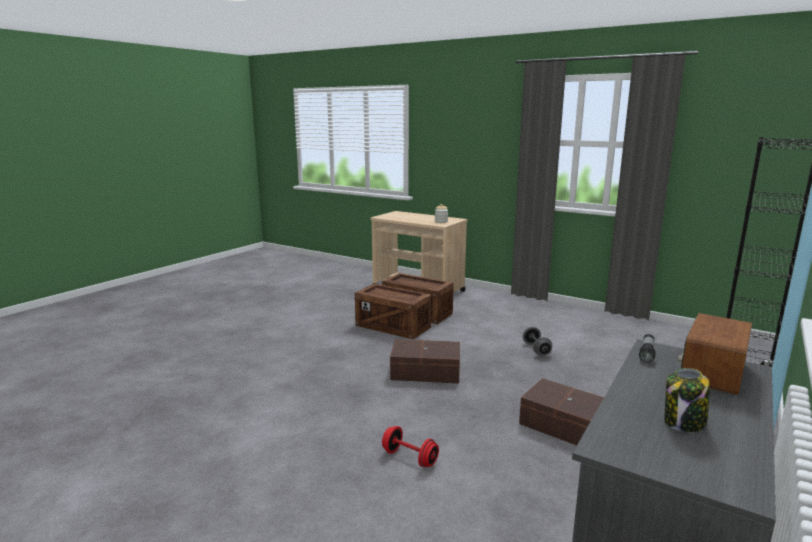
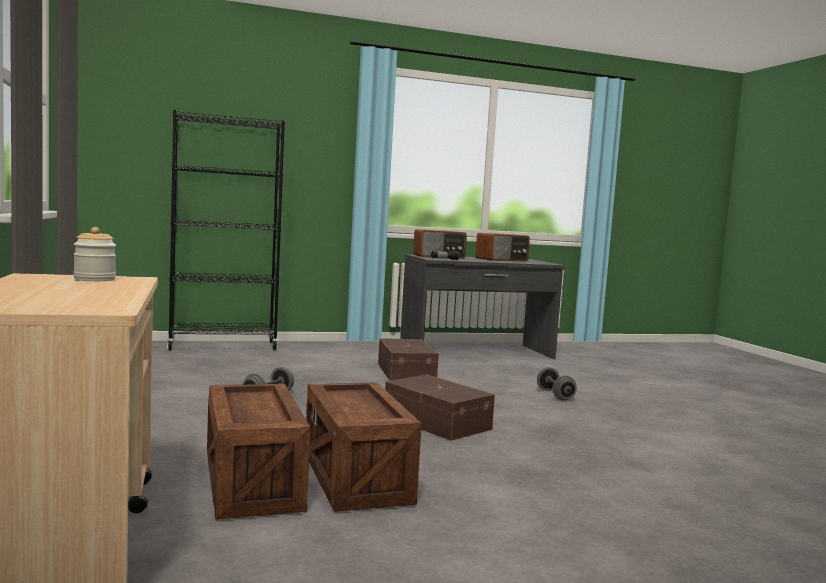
camera: 140 degrees left, 10 degrees down
(410, 458) = (555, 395): red dumbbell -> grey dumbbell
(684, 423) = (502, 260): jar -> radio

